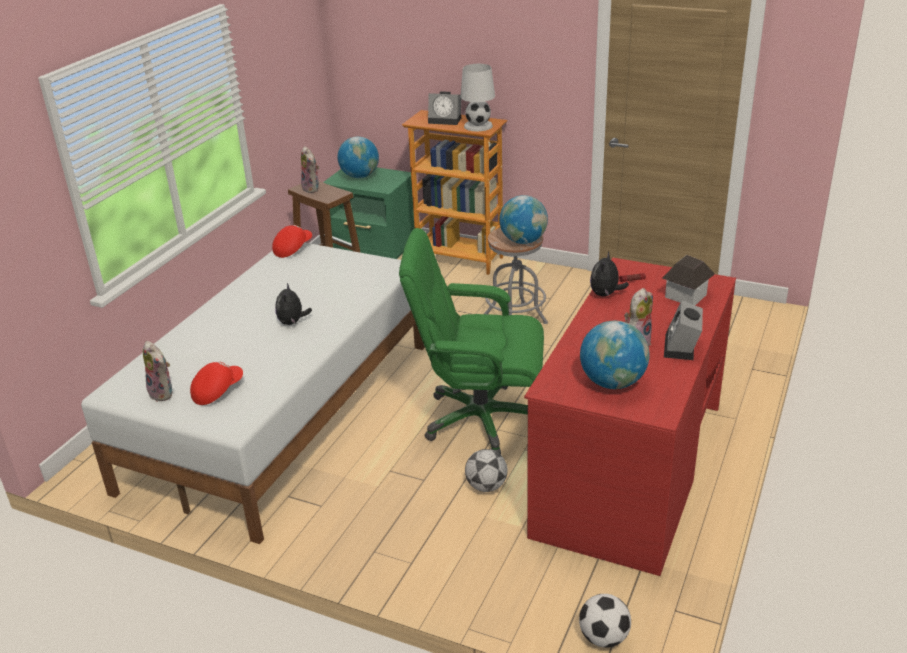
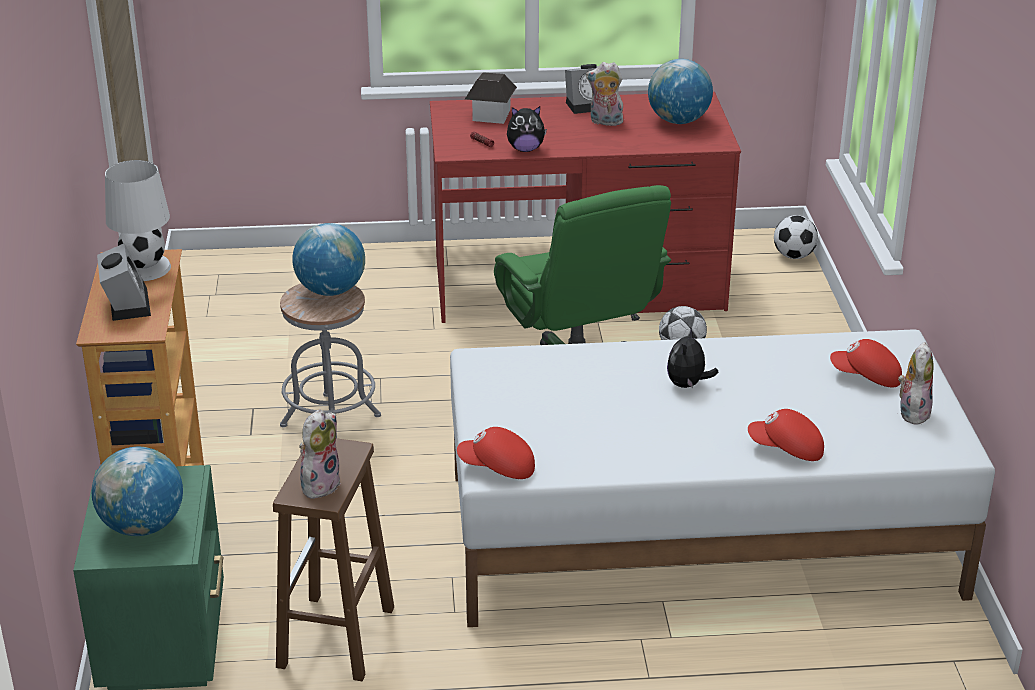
camera: 120 degrees left, 0 degrees up
(194, 333) = (786, 450): none -> red cap
(292, 322) = (687, 385): plush toy -> plush toy turned 135 degrees clockwise

